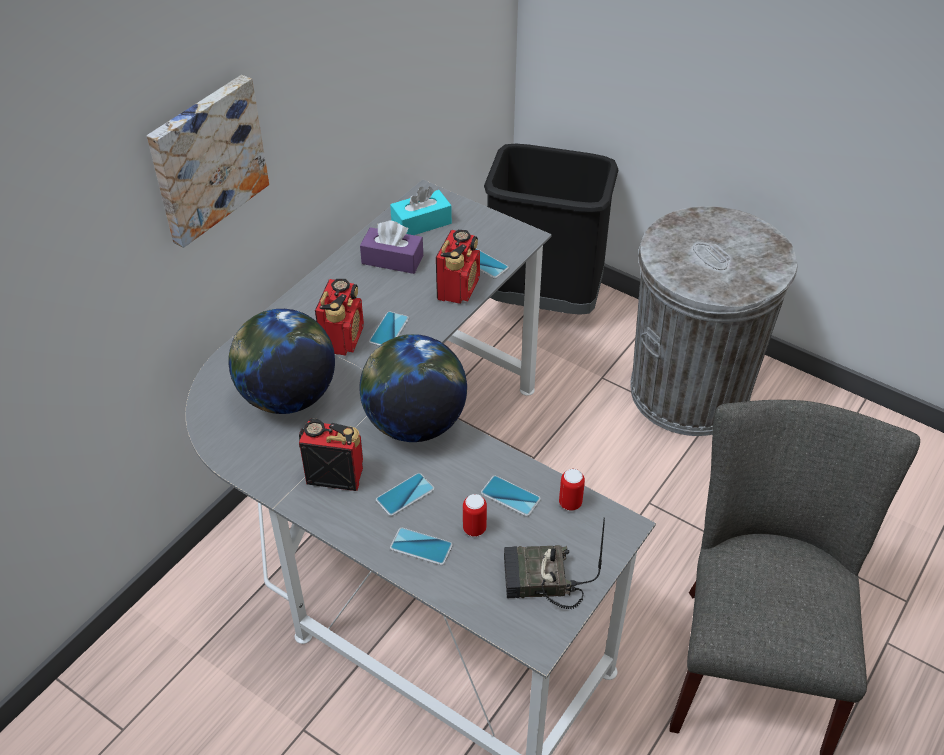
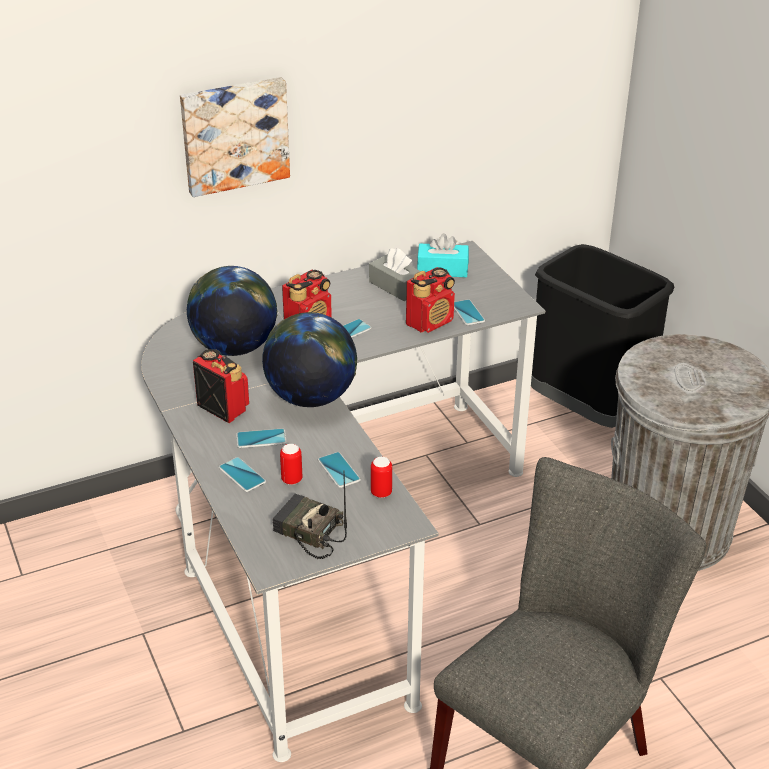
camera: 30 degrees right, 10 degrees down
(392, 259) = (395, 286): purple tissue box -> grey tissue box

